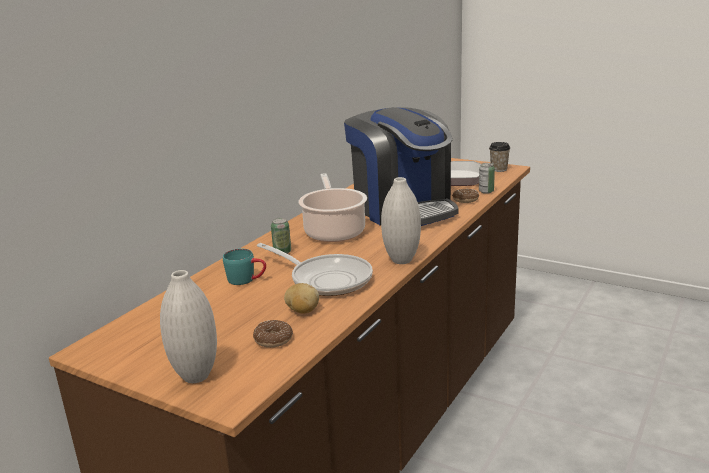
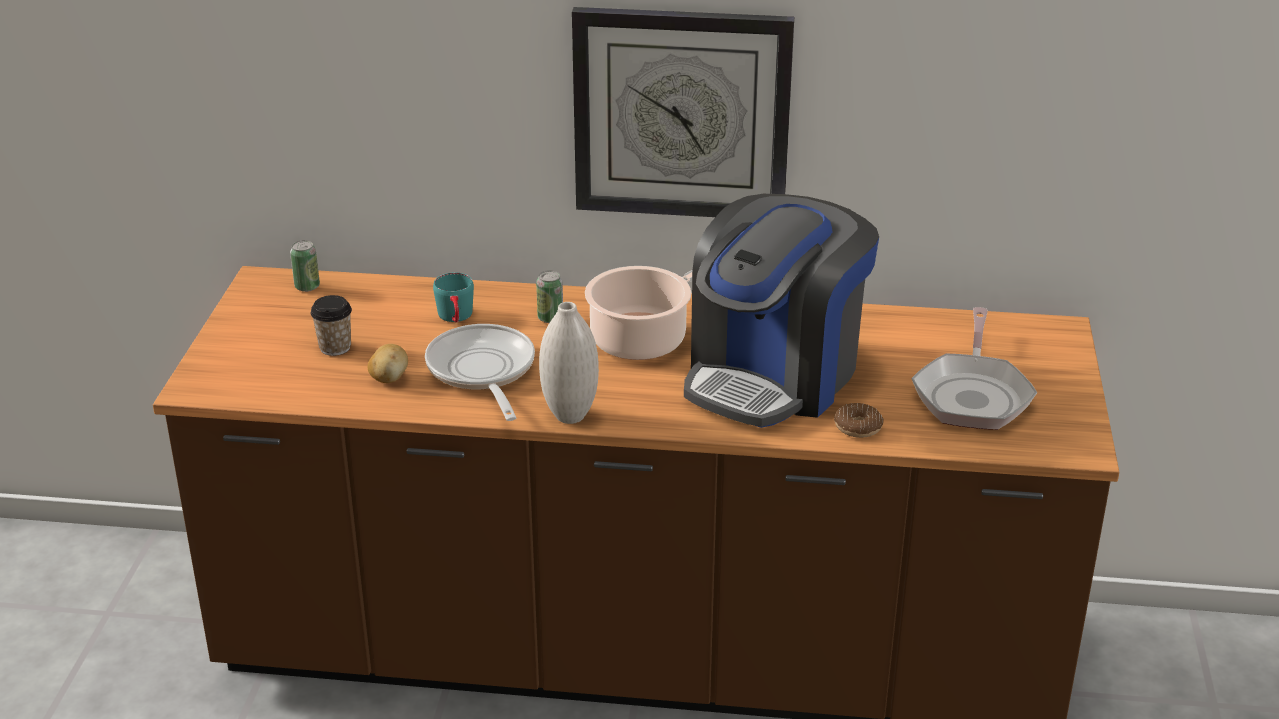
camera: 65 degrees right, 10 degrees up
(196, 376) = (230, 356): white vase -> none
(273, 339) = (316, 378): donut -> none
(274, 99) = (681, 113): none -> wall clock
(326, 279) = (482, 372): frying pan -> frying pan turned 150 degrees clockwise
(486, 191) = (918, 441): can -> can (307, 287)
(499, 169) = (1062, 436): cup -> cup (335, 347)

